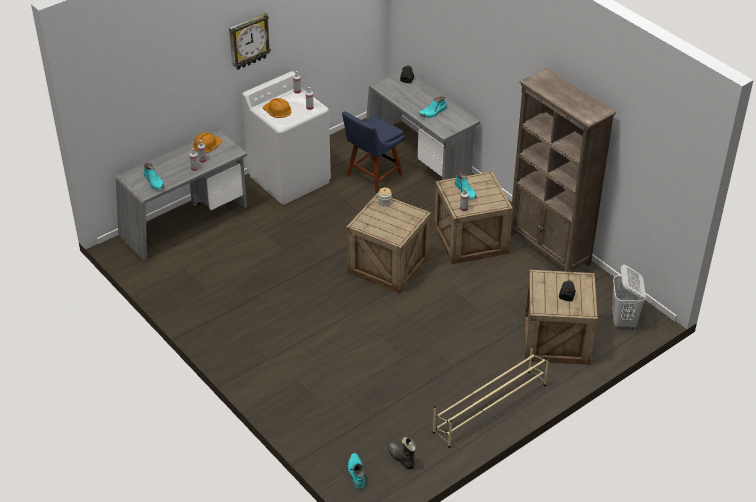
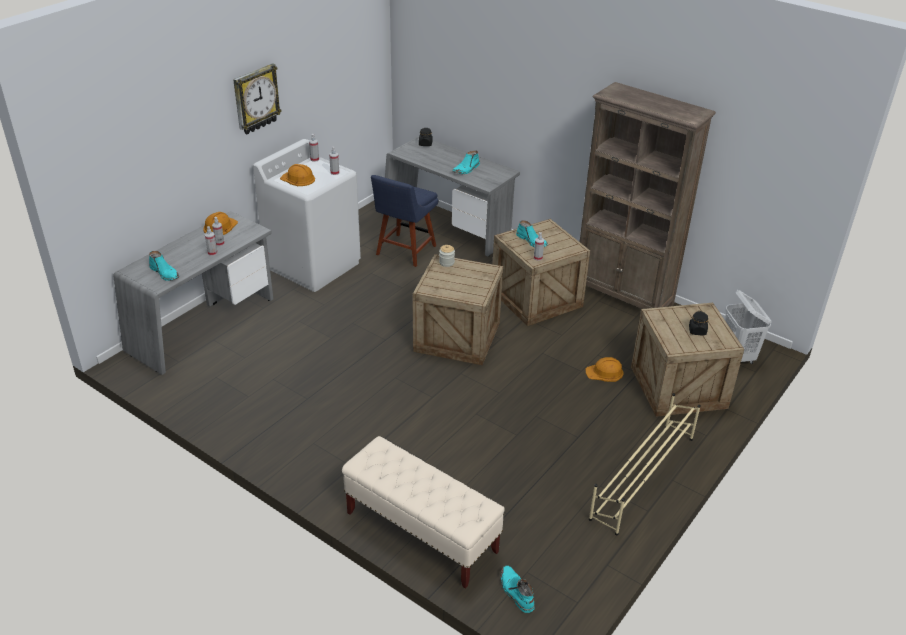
camera: 15 degrees left, 5 degrees down
(302, 418) = (421, 532): none -> beige bench
(401, 459) = (565, 561): black boot -> none
(500, 316) = (605, 372): none -> orange hard hat

